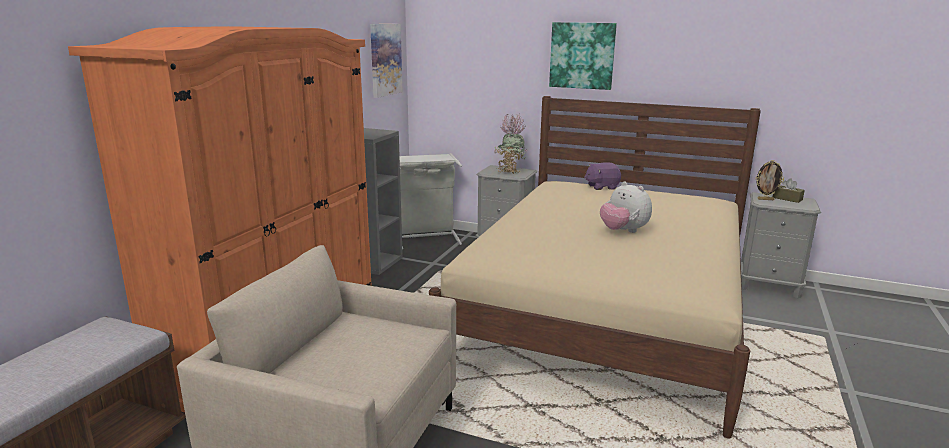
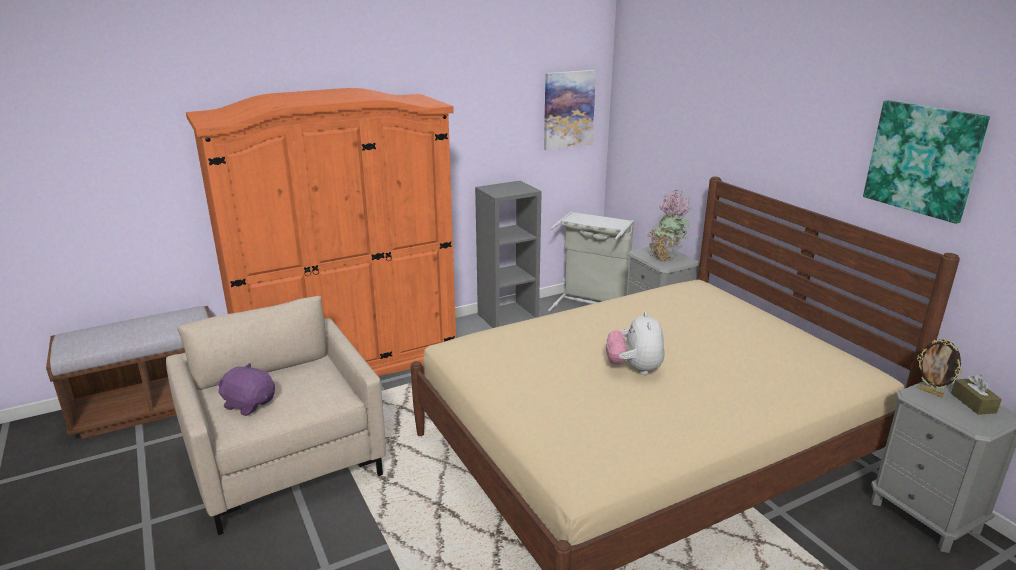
camera: 40 degrees right, 5 degrees up
(582, 55) = (762, 134): picture -> picture (923, 159)
(601, 187) = (735, 306): purple plush toy -> purple plush toy (249, 404)

